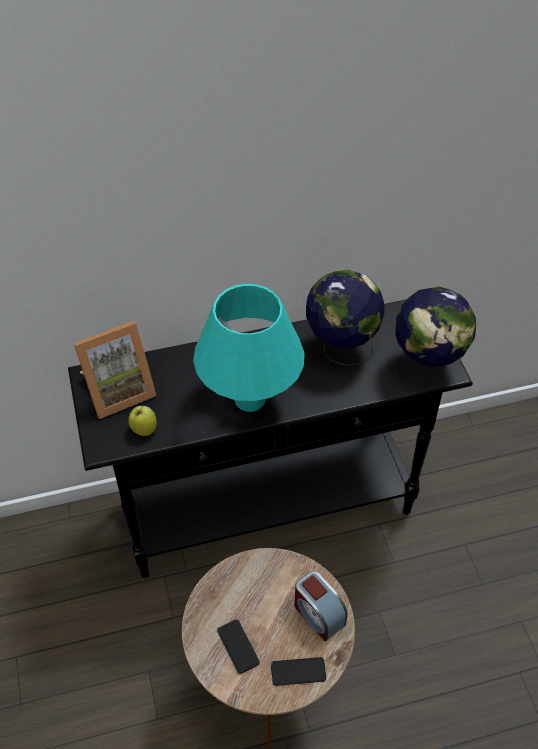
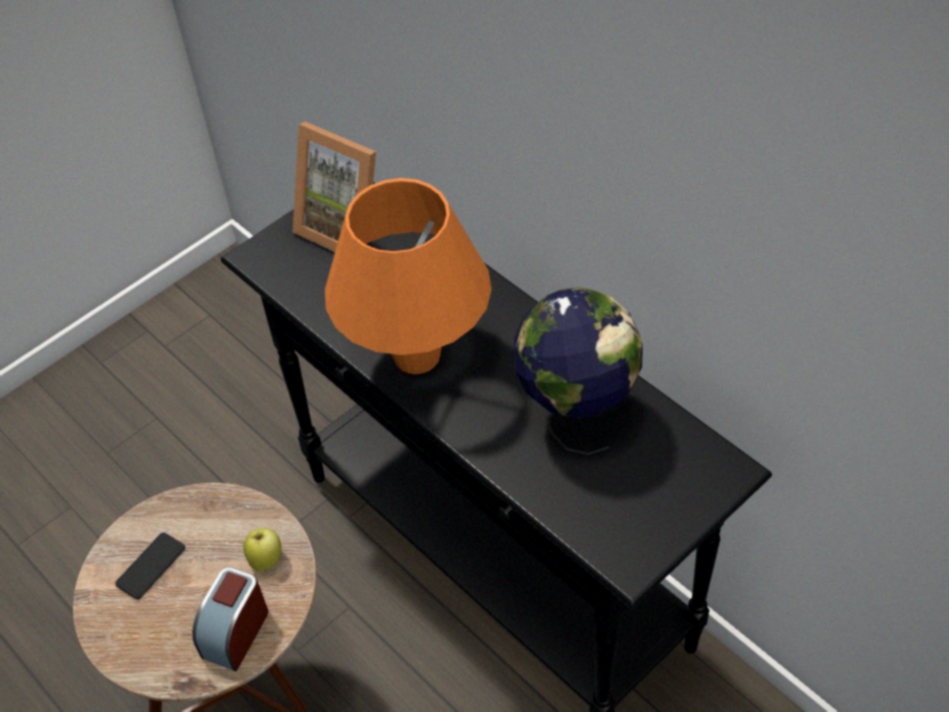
camera: 65 degrees right, 0 degrees up
(144, 429) = (304, 279): apple -> apple (266, 559)
(250, 399) = (417, 355): turquoise table lamp -> orange table lamp
(298, 671) = (146, 647): phone -> none
(426, 366) = (619, 530): globe -> none

